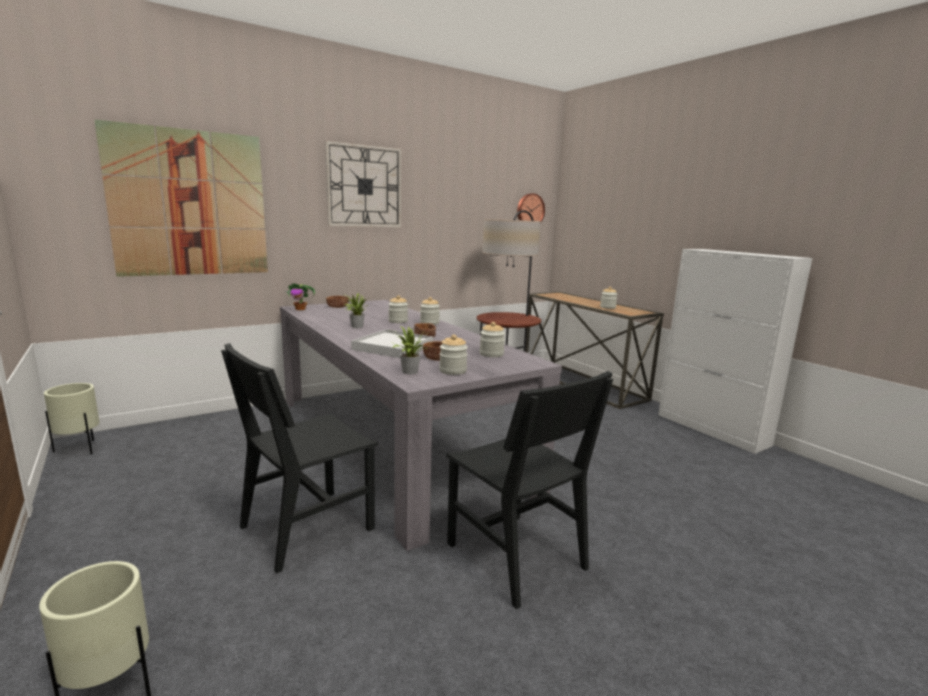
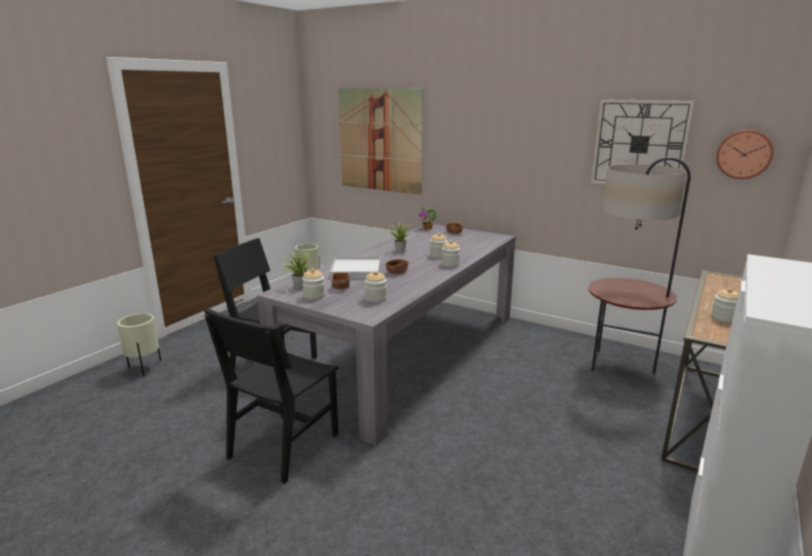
camera: 65 degrees right, 5 degrees up
(364, 186) = (504, 125): wall clock -> wall clock (639, 144)

